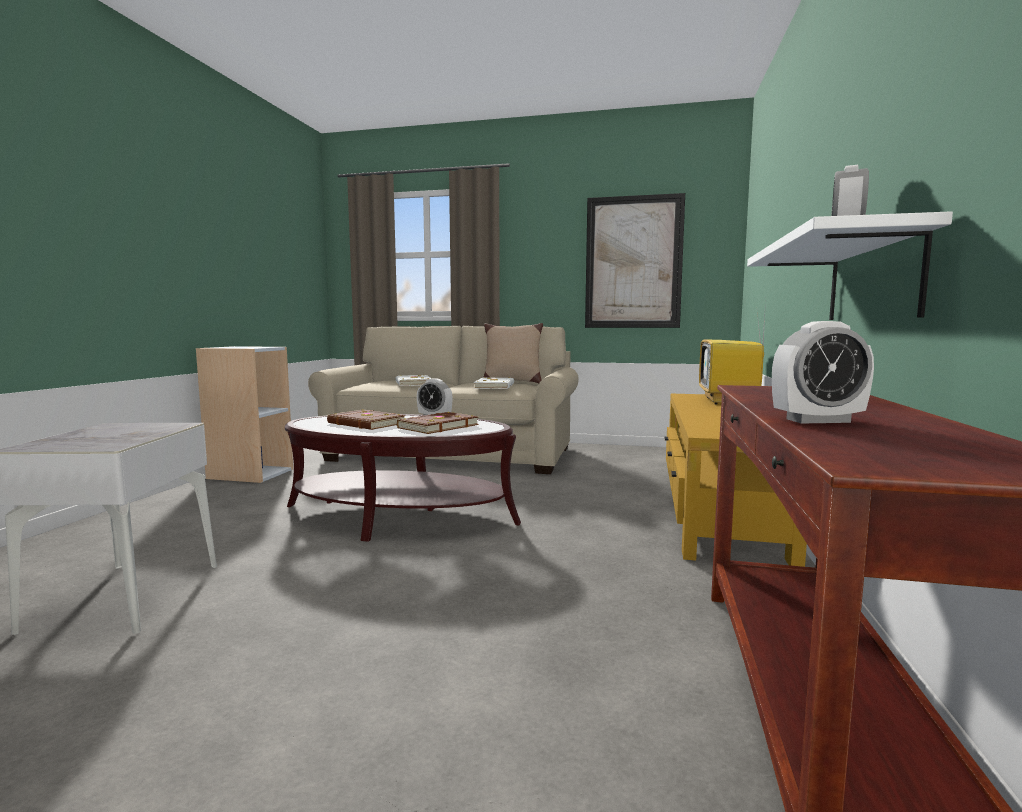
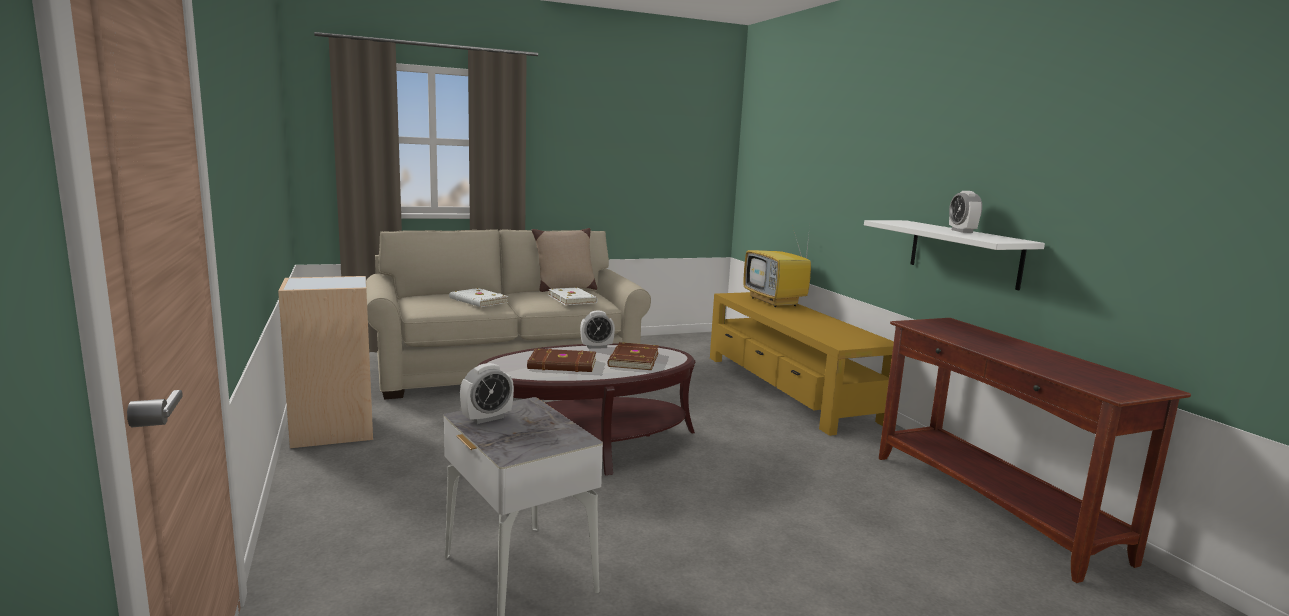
camera: 35 degrees left, 5 degrees up
(633, 262) = (650, 164): picture -> none
(817, 420) = (1030, 361): alarm clock -> alarm clock (487, 418)

